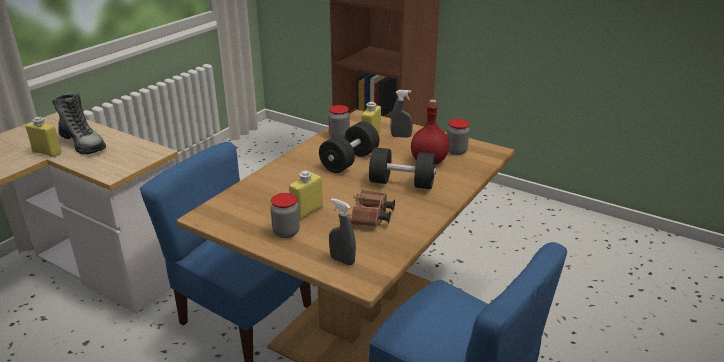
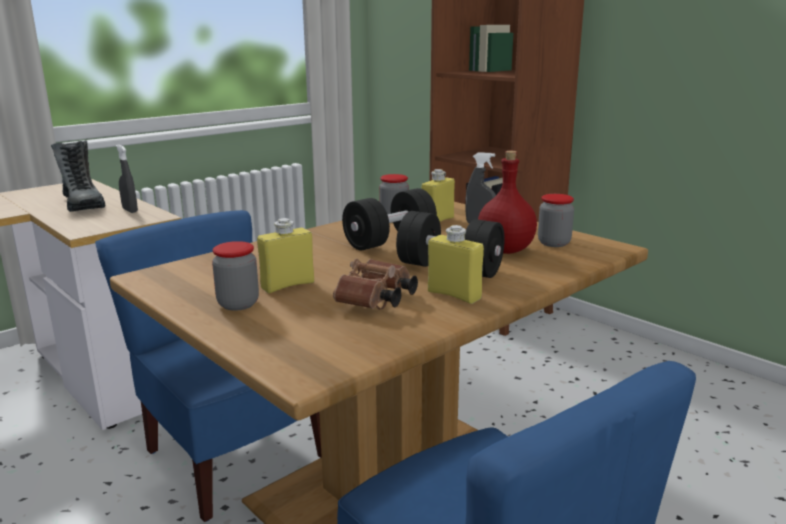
camera: 15 degrees right, 10 degrees down
(47, 152) = (36, 208): yellow bottle -> yellow bottle (454, 295)
(342, 260) = (292, 345): grey spray bottle -> grey spray bottle (130, 210)

